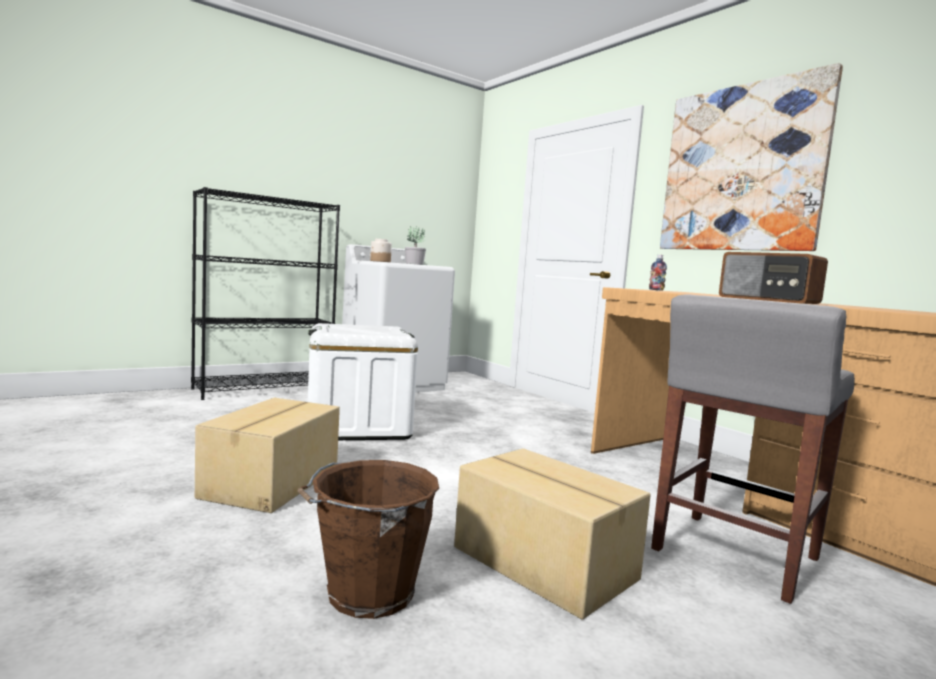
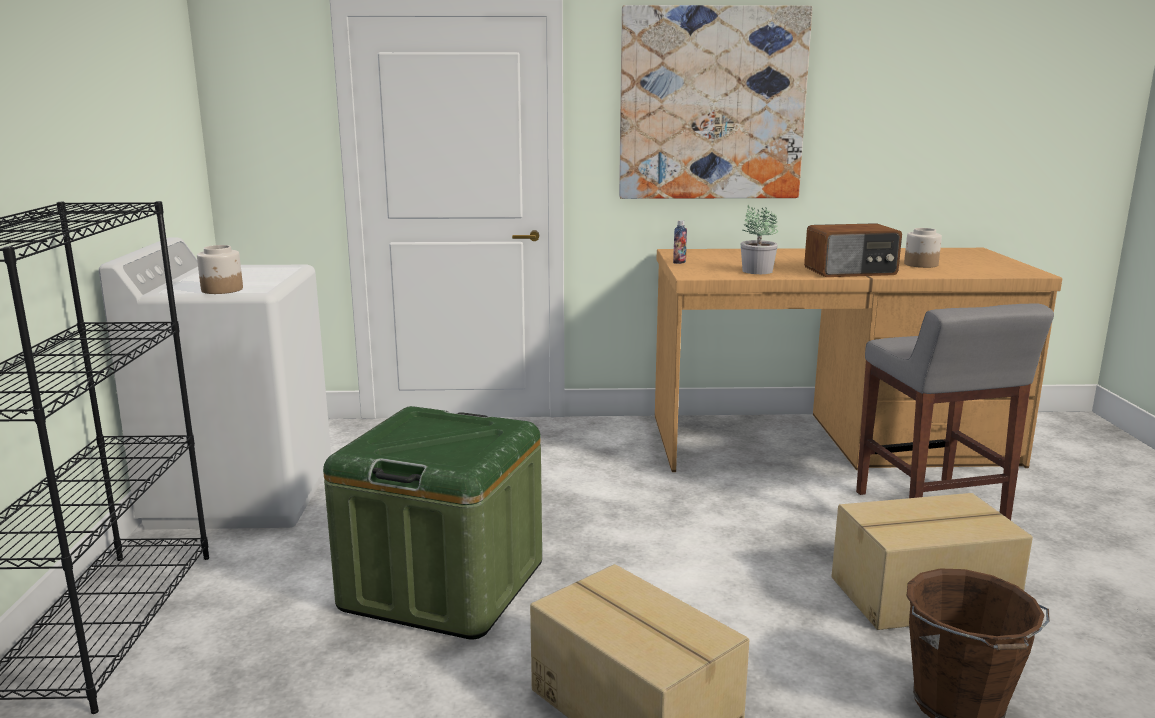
camera: 55 degrees left, 10 degrees up
(357, 426) = (443, 585): white storage box -> green storage box
(414, 264) = (247, 274): potted plant -> potted plant (756, 271)
(883, 309) = (920, 264): none -> jar

